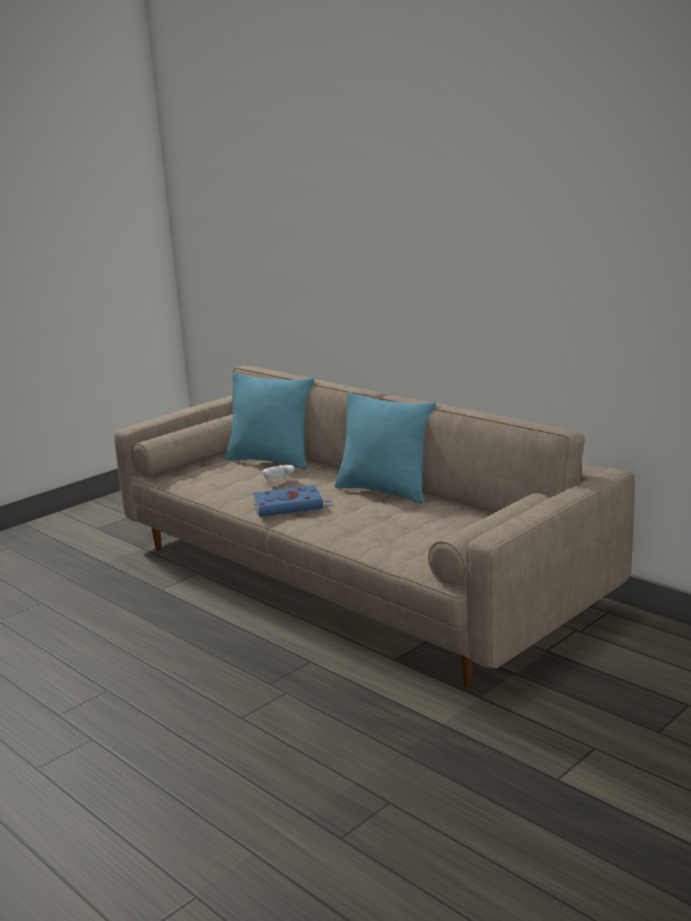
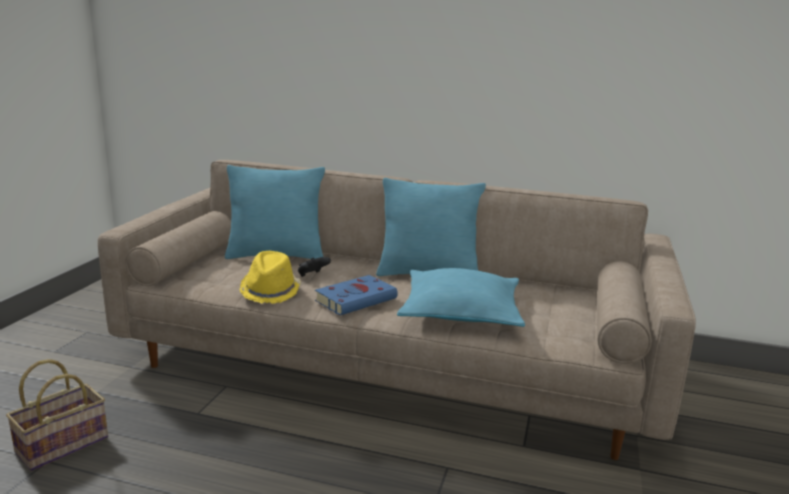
camera: 30 degrees left, 0 degrees up
(59, 593) = (64, 443): none -> basket
(230, 491) = (271, 291): none -> yellow hat
(278, 482) = (312, 276): white game controller -> black game controller
(366, 527) = (461, 312): none -> turquoise pillow

